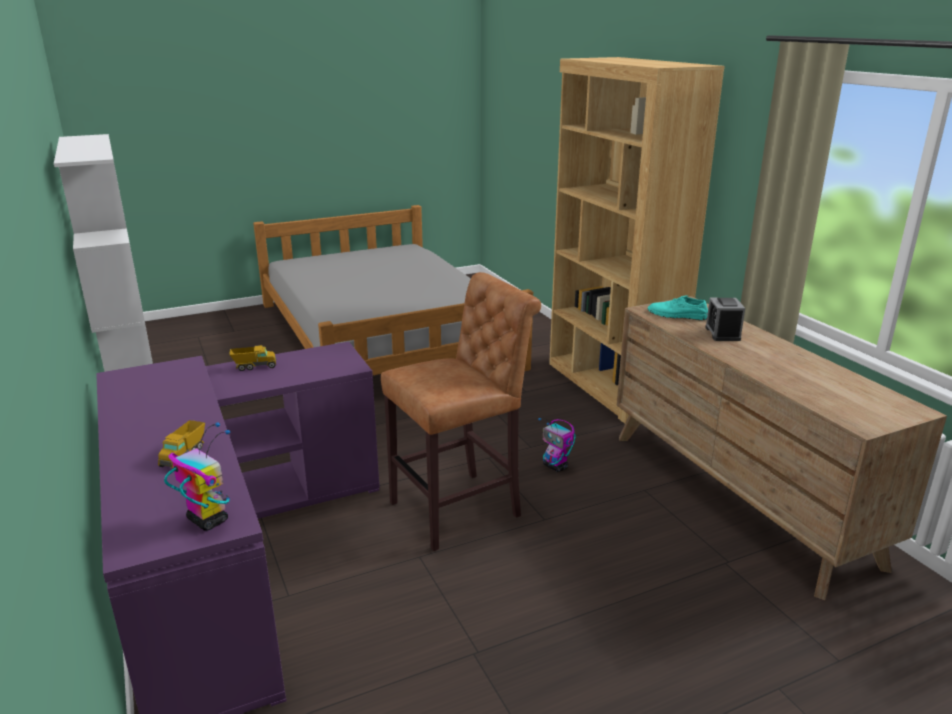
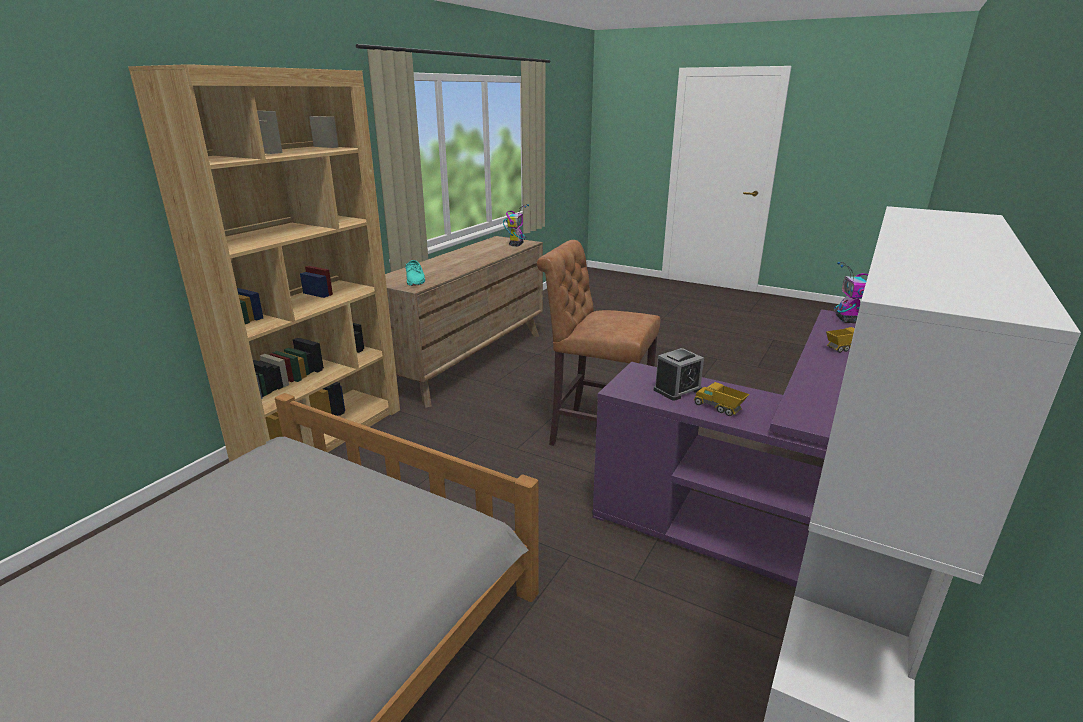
camera: 125 degrees left, 0 degrees up
(556, 467) = (498, 418): toy robot -> toy robot (516, 245)
(722, 333) = (439, 268): alarm clock -> alarm clock (677, 390)

